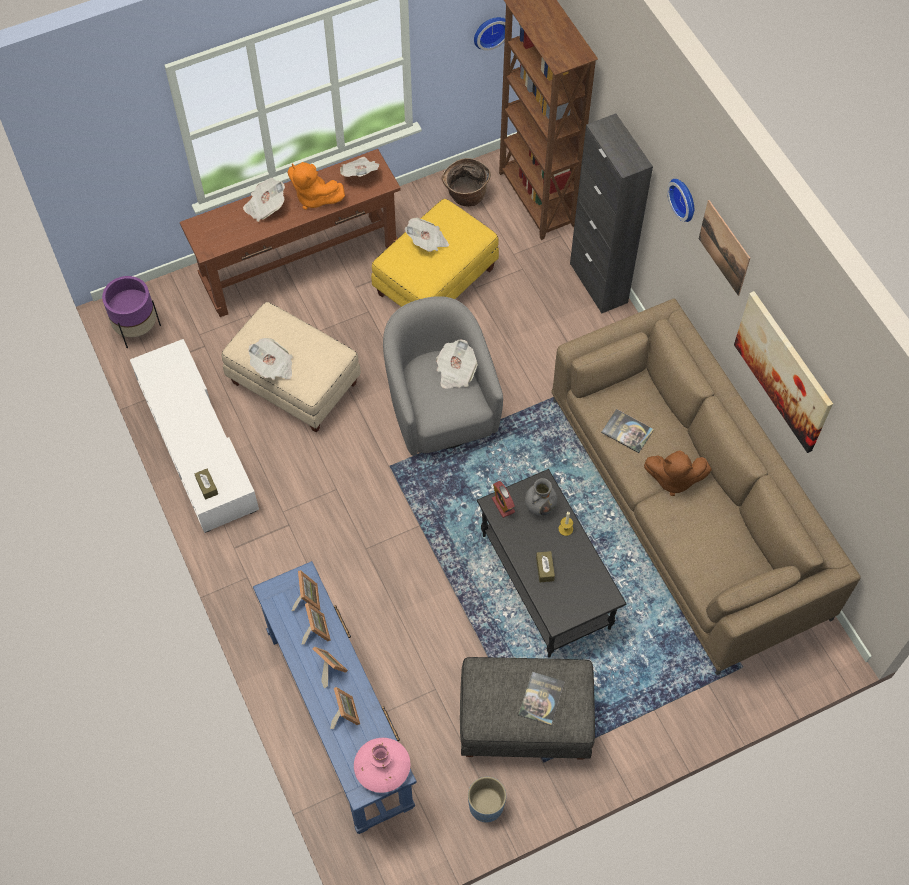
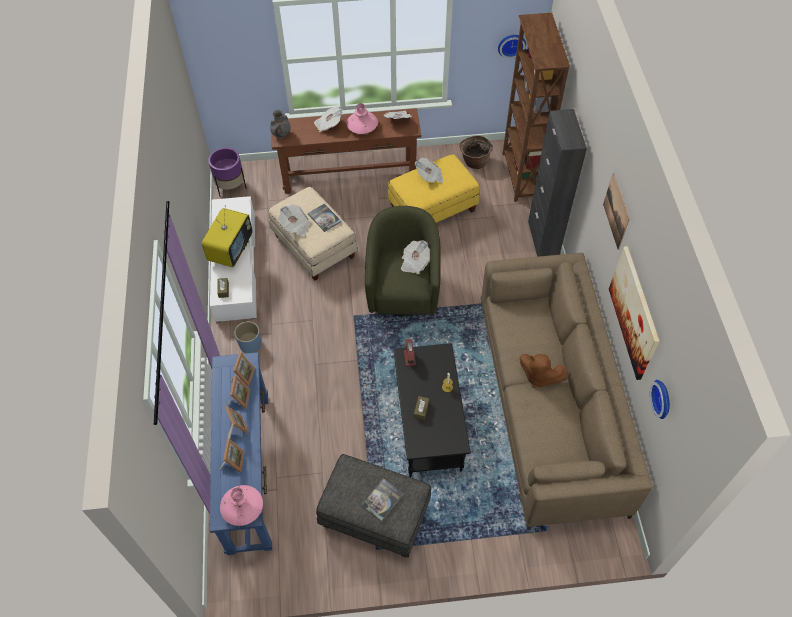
camera: 20 degrees right, 5 degrees down
(191, 426) = (231, 250): none -> television
(314, 197) = (362, 127): orange plush toy -> pink vase
(440, 407) = (403, 288): grey armchair -> green armchair
(486, 806) = (323, 566): blue planter -> blue planter (250, 345)
(540, 506) = (435, 366): grey vase -> grey vase (281, 134)
(627, 431) = (517, 334): book -> book (324, 218)
(684, 198) = (600, 173): wall clock -> wall clock (663, 398)

